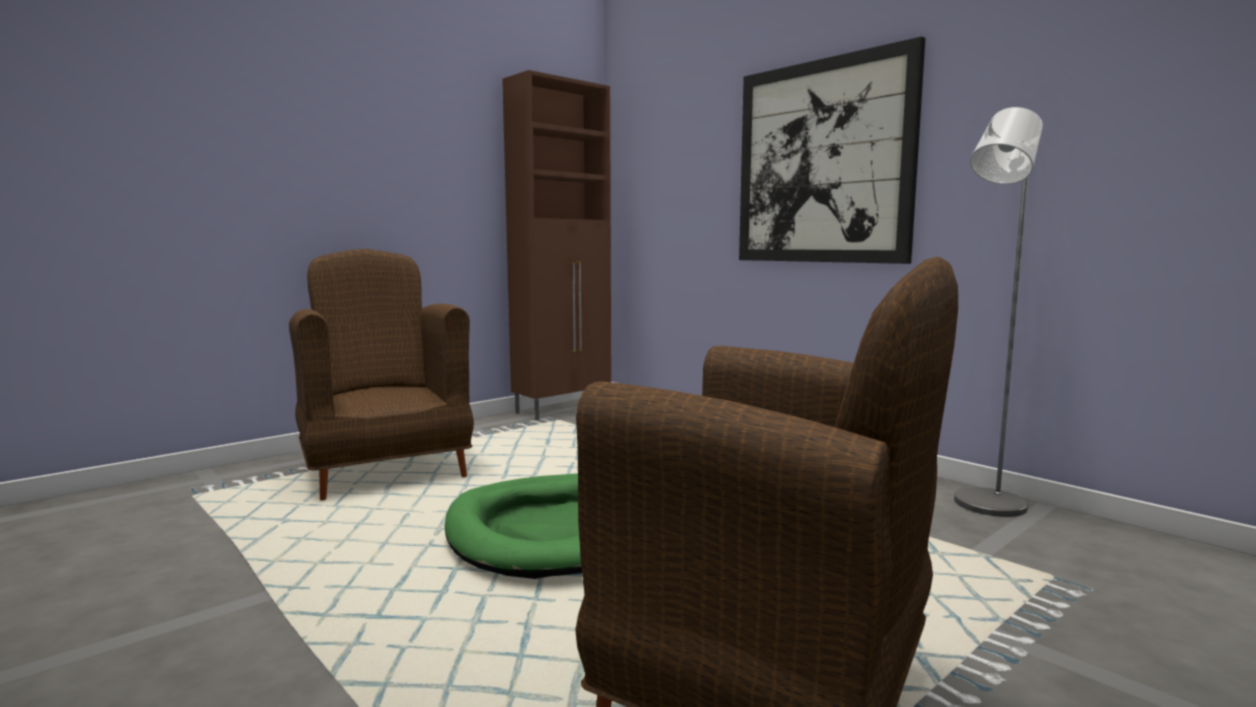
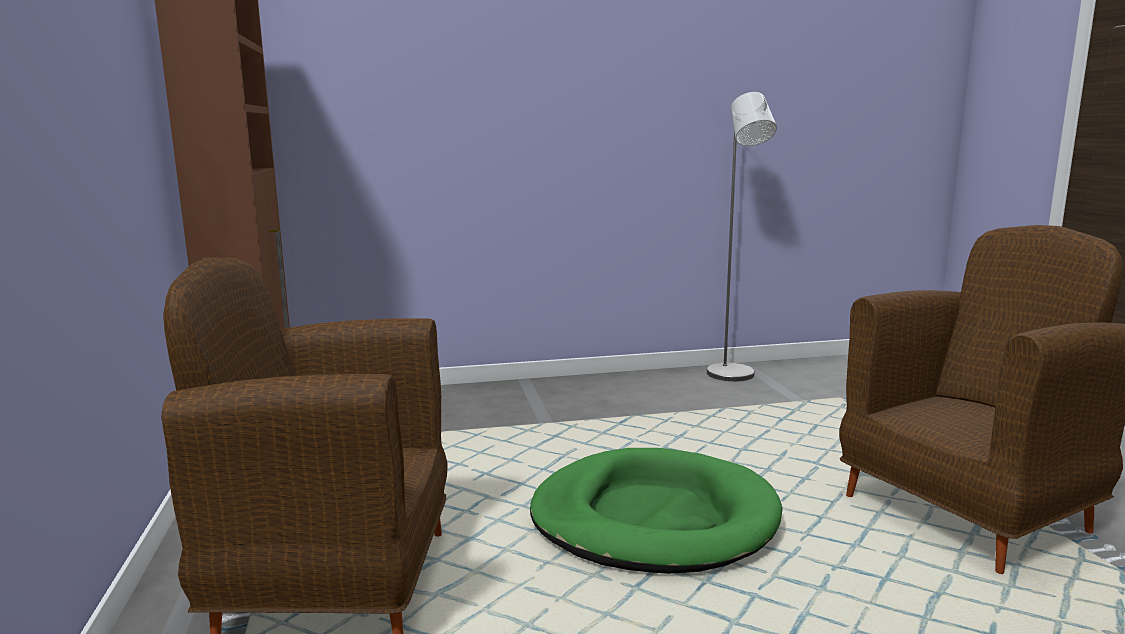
camera: 60 degrees left, 5 degrees up
(822, 162) = (555, 112): picture -> none

